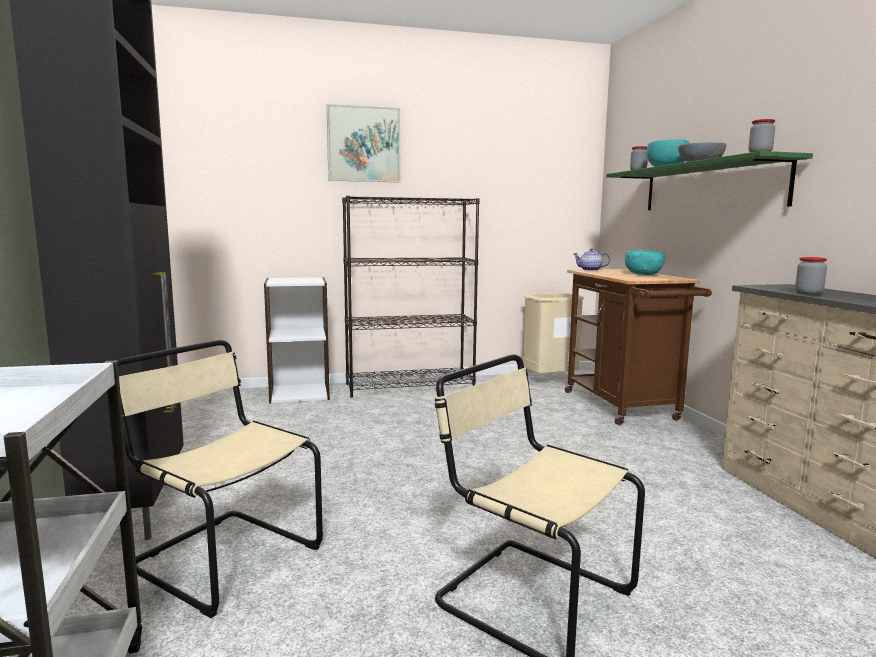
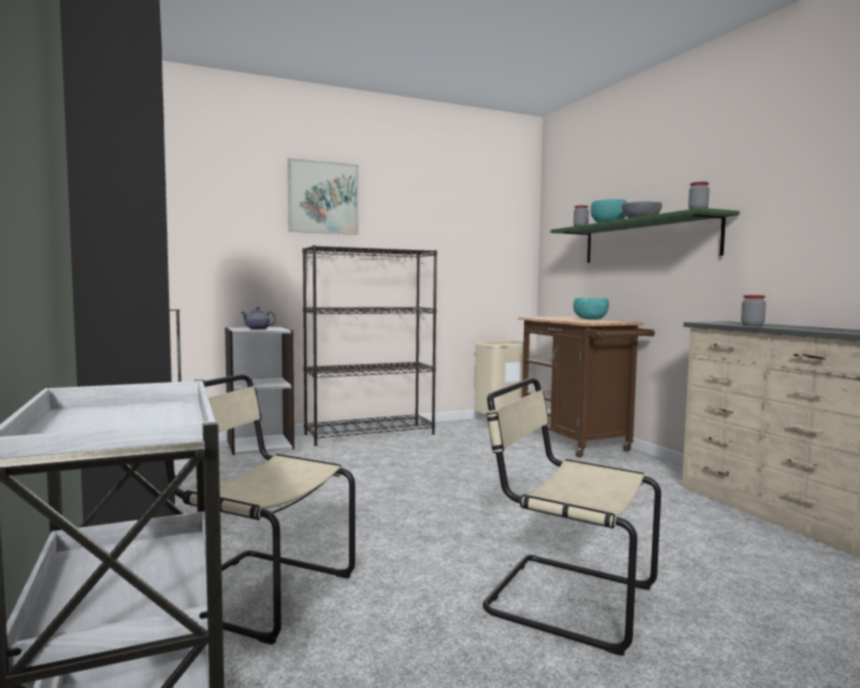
camera: 10 degrees left, 5 degrees down
(590, 270) = (539, 317): teapot -> teapot (257, 329)

